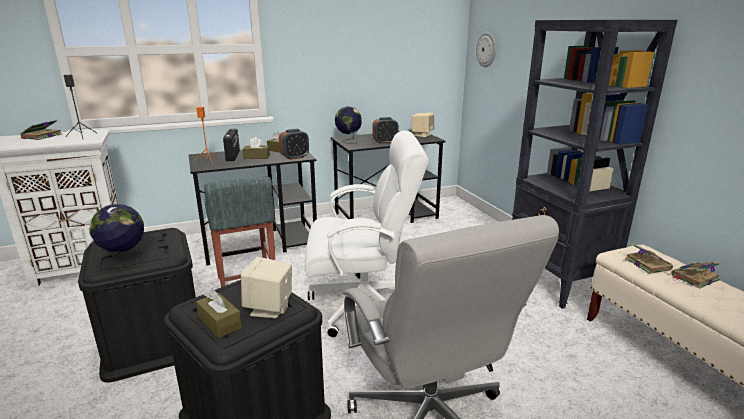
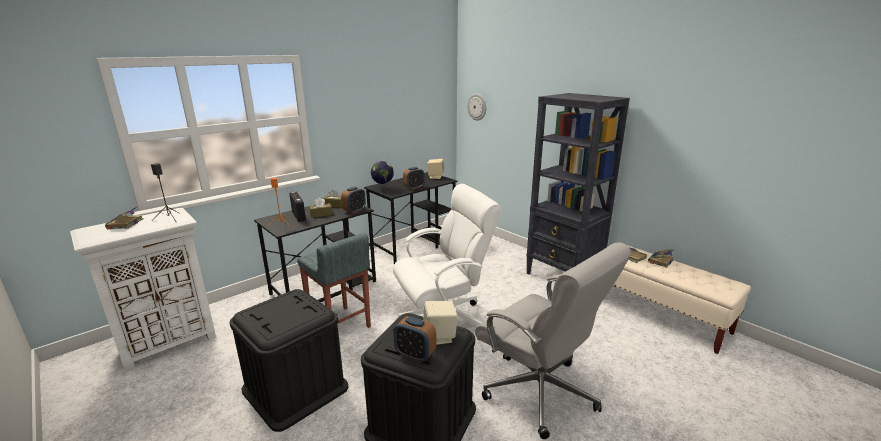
camera: 20 degrees left, 0 degrees up
(124, 261) = (287, 325): globe -> none
(219, 323) = (415, 355): brown tissue box -> alarm clock

